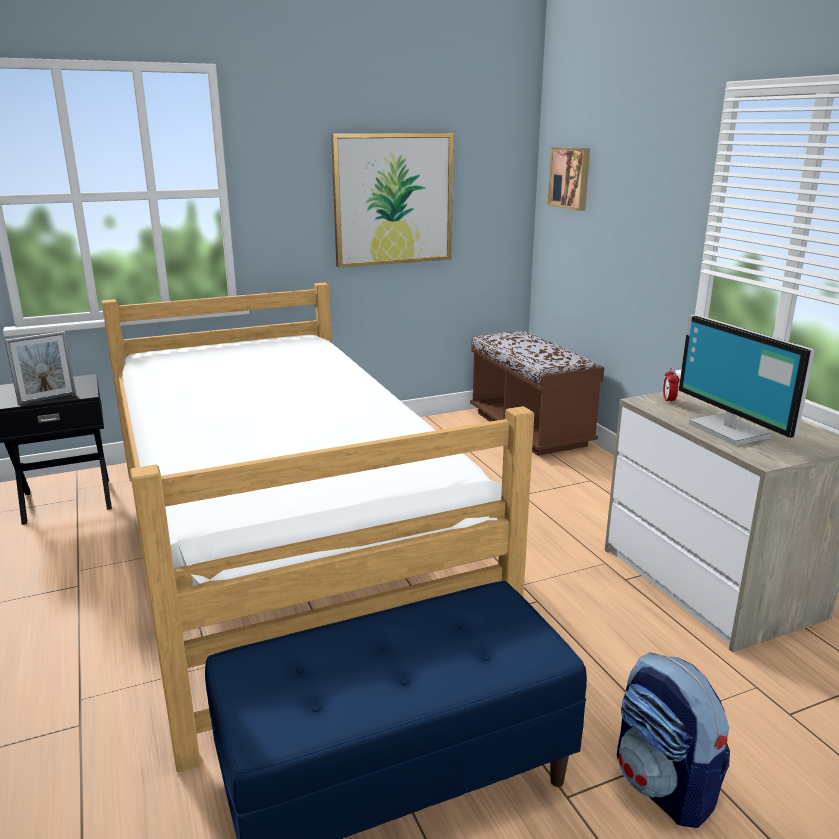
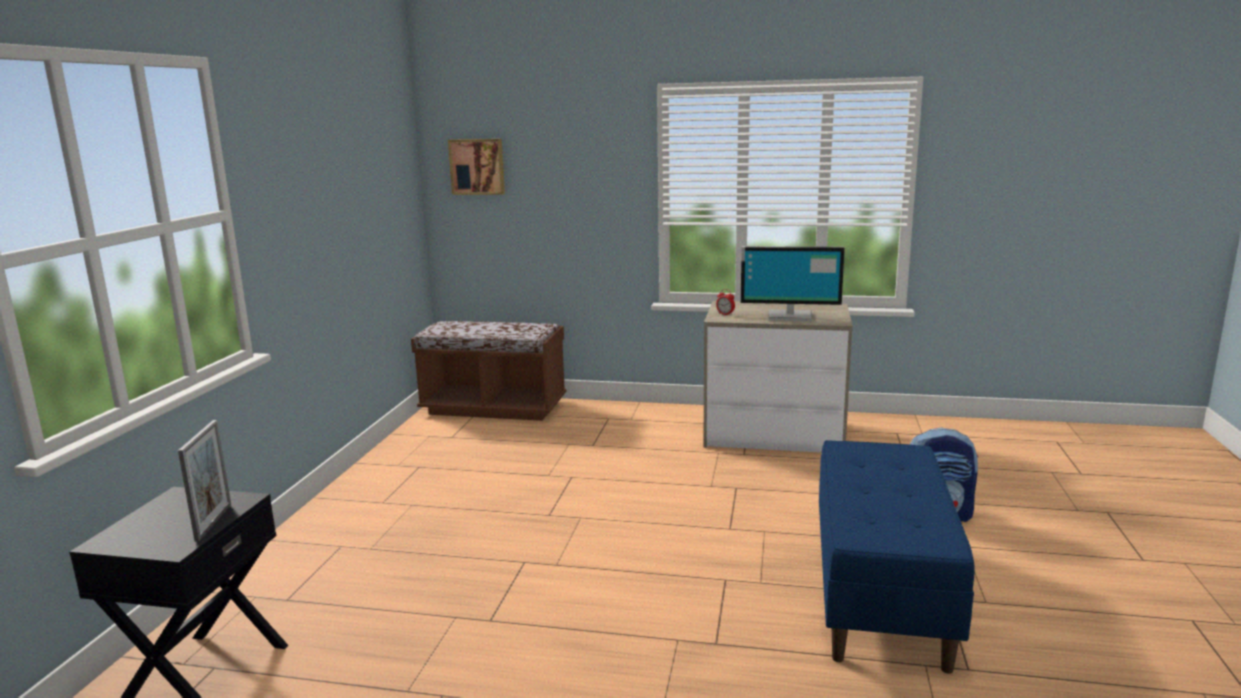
camera: 55 degrees left, 5 degrees down
(283, 550) = (535, 562): bed -> none
(393, 199) = (346, 204): picture -> none

